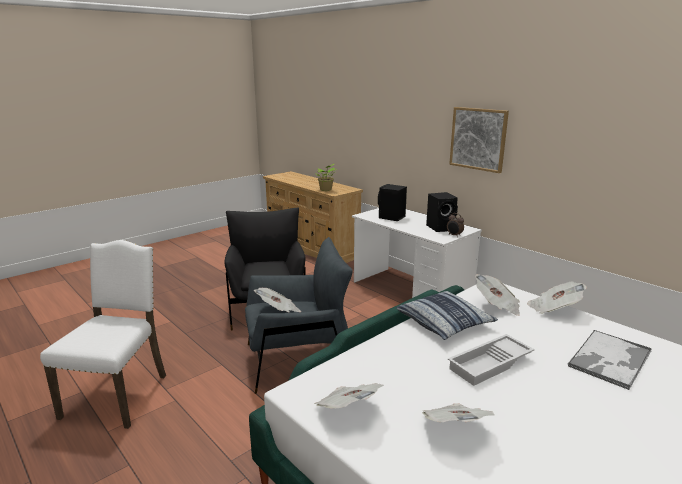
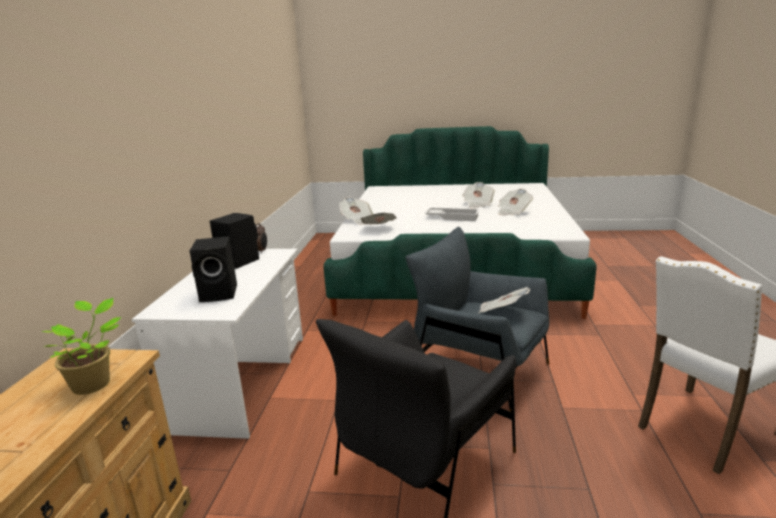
camera: 130 degrees left, 0 degrees up
(348, 409) = (551, 224): newspaper -> newspaper (478, 204)
(445, 323) = (430, 232): pillow -> none
(478, 139) = (183, 141): picture -> none
(609, 359) = (399, 206): tray -> none

